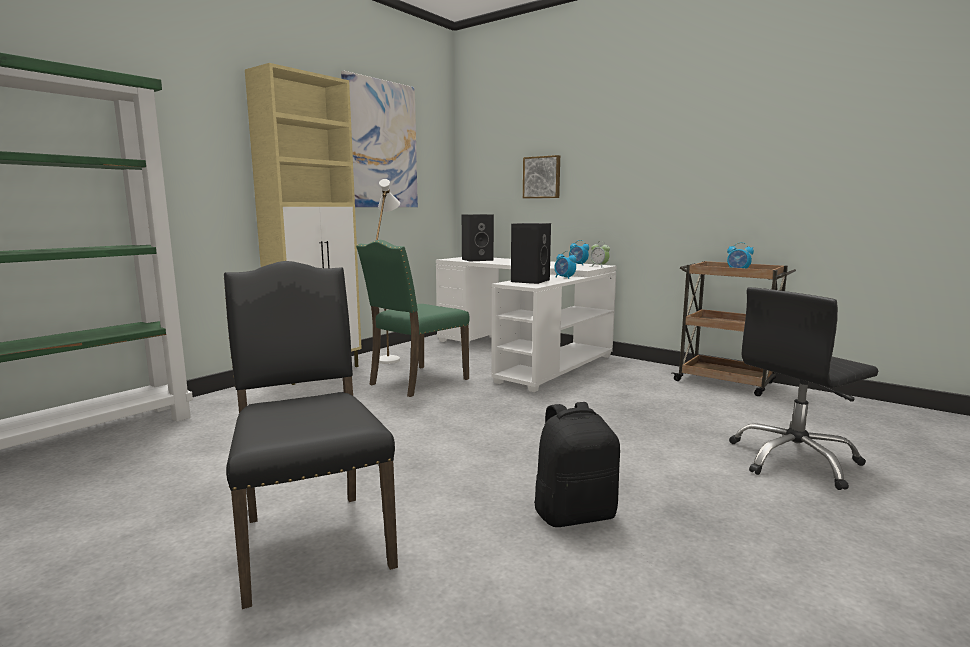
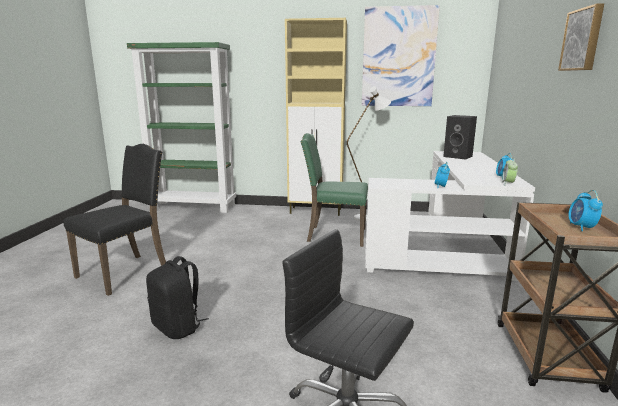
camera: 60 degrees right, 5 degrees up
(530, 280) = (402, 182): black speaker -> none
(542, 177) = (520, 83): picture -> picture (583, 40)

